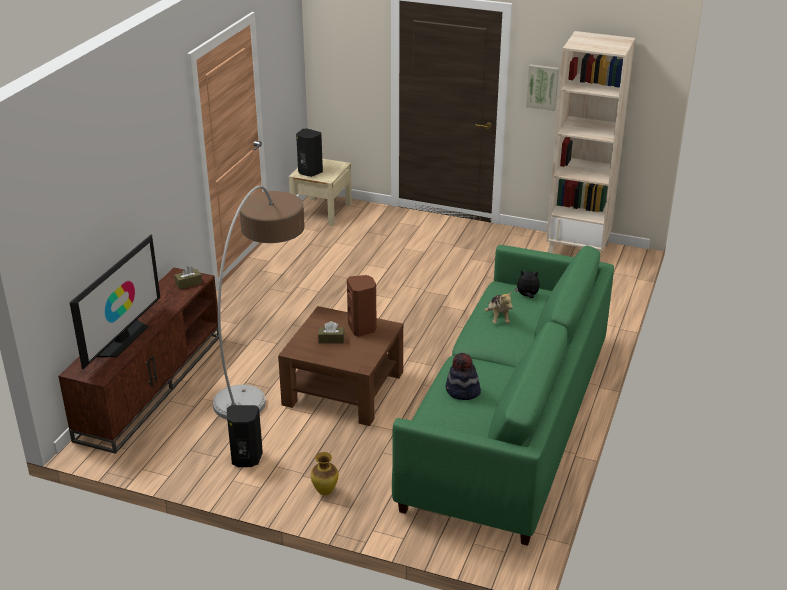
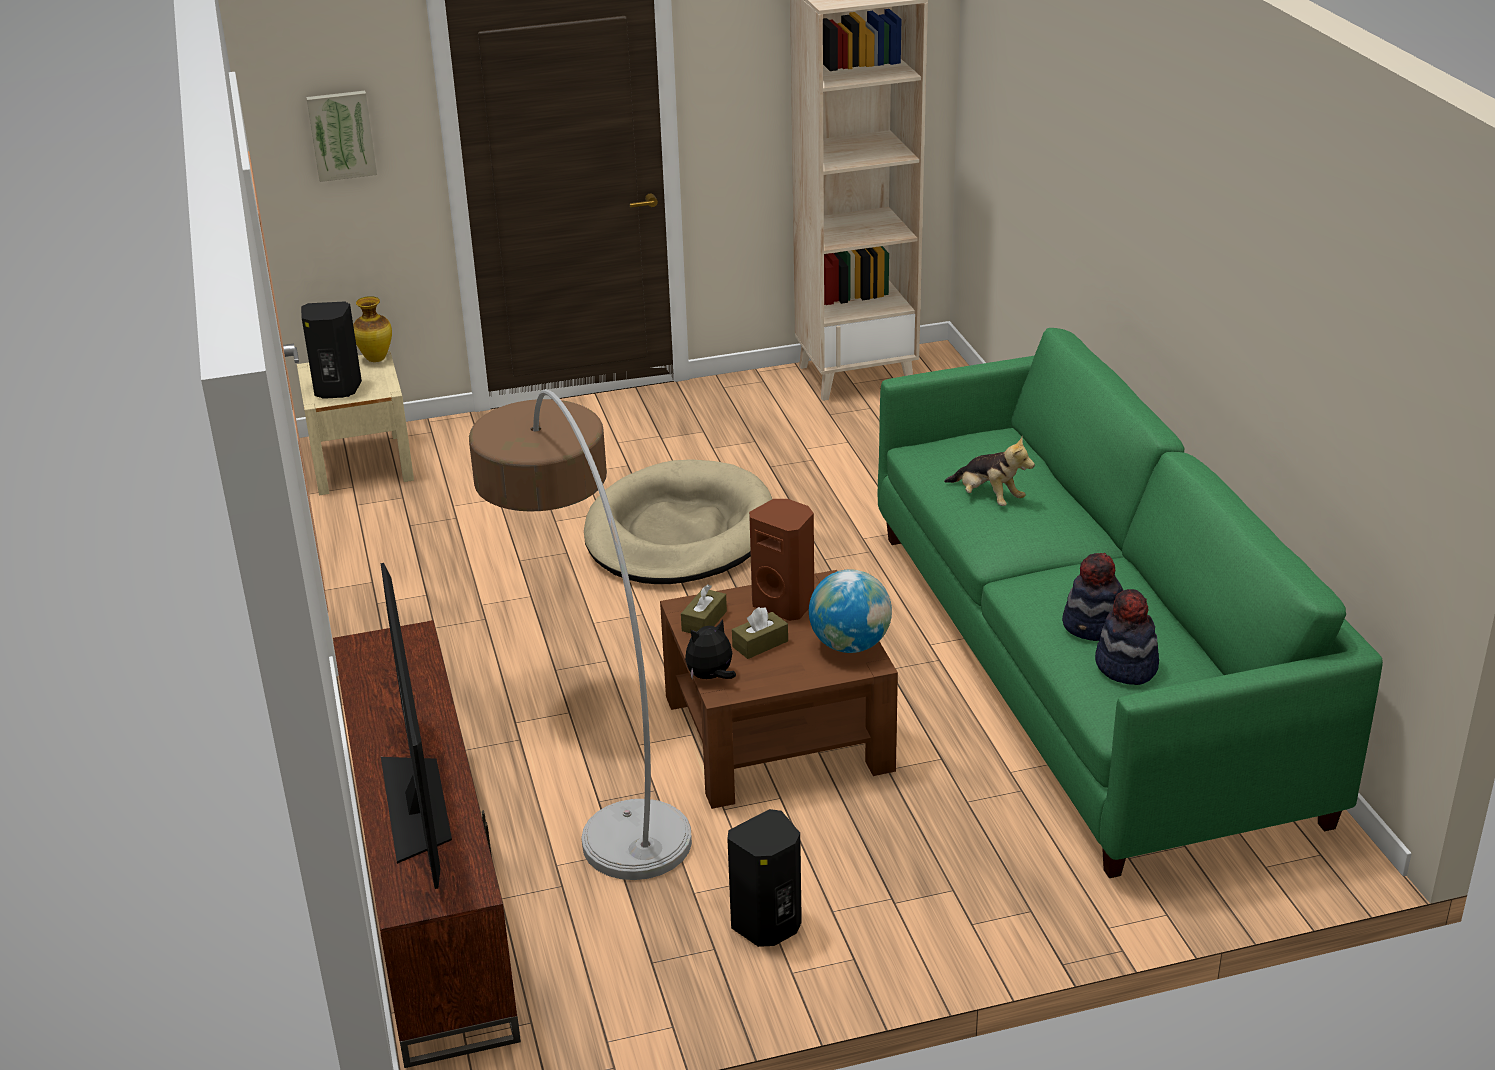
camera: 35 degrees left, 0 degrees up
(188, 283) = (405, 653): brown tissue box -> brown tissue box (704, 621)
(324, 492) = (962, 909): vase -> vase (375, 359)
(365, 356) = (850, 645): none -> globe
(409, 289) = (679, 532): none -> beige dog bed
(450, 414) = (1125, 666): none -> hat
(527, 296) = (980, 449): plush toy -> plush toy (711, 677)
(542, 87) = (742, 101): picture -> picture (341, 135)

